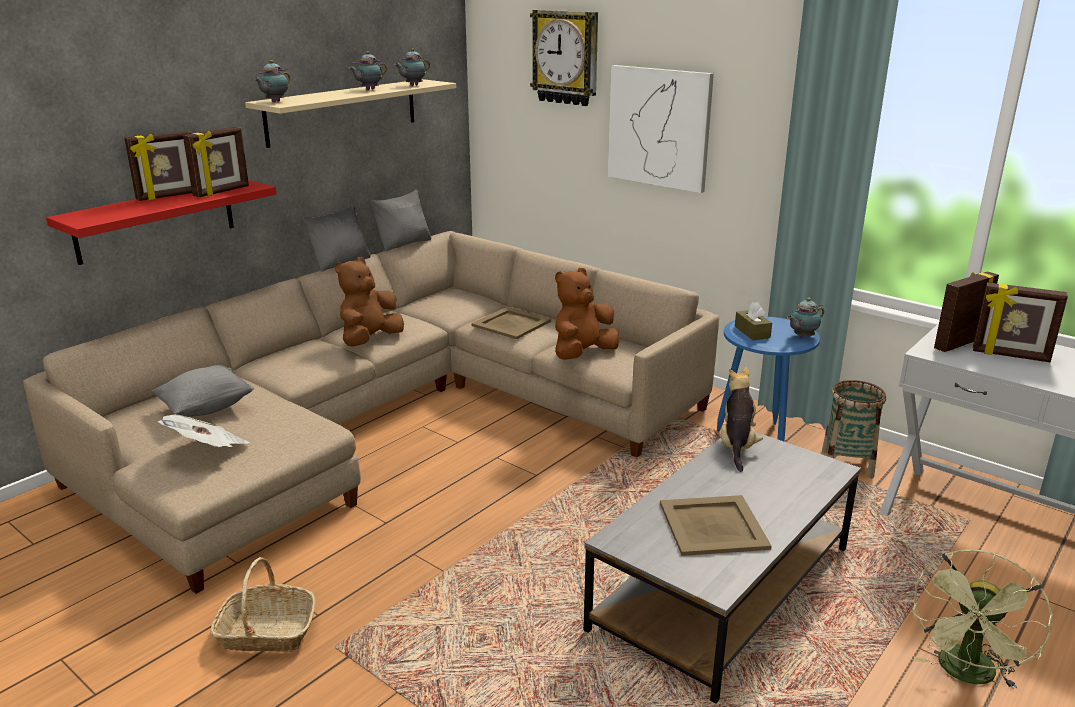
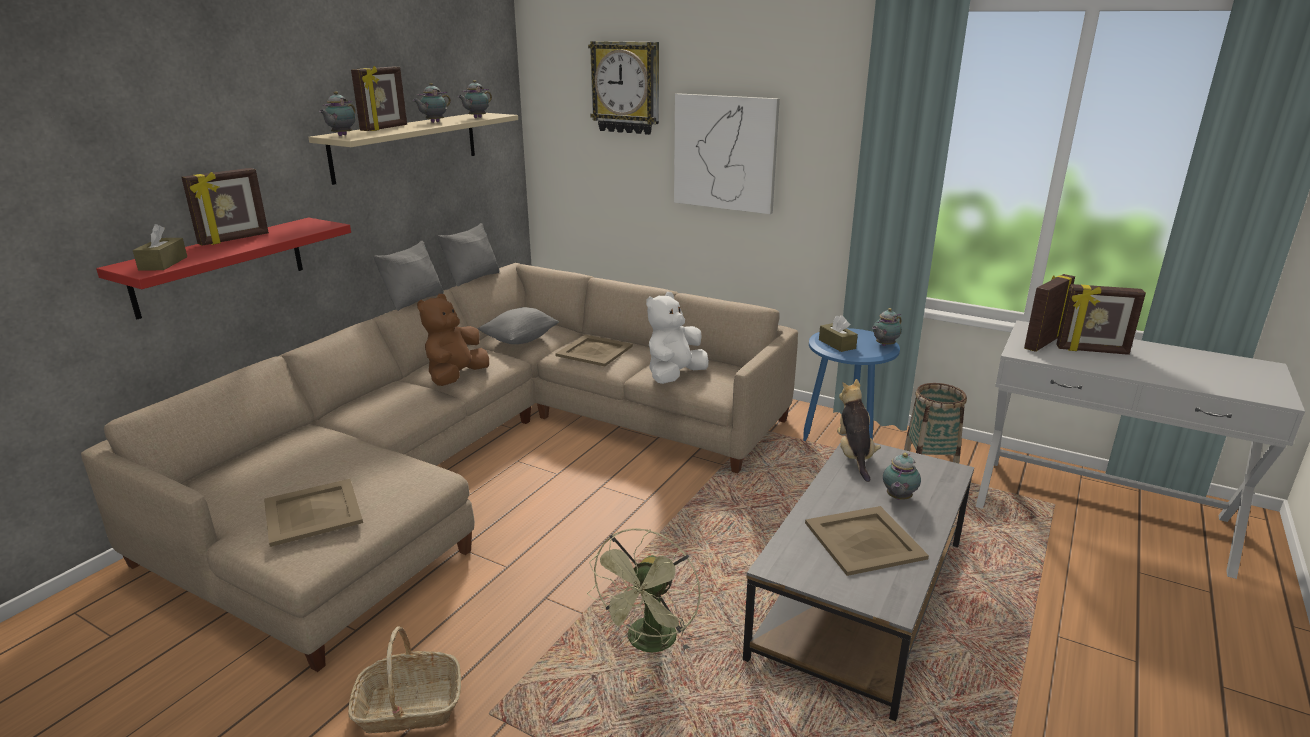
camera: 10 degrees left, 0 degrees up
(101, 216) = (163, 263): none -> brown tissue box
(207, 408) = (299, 465): grey pillow -> grey pillow (520, 340)
(208, 449) = (313, 511): newspaper -> beige tray
(222, 192) = (293, 232): picture frame -> picture frame (385, 128)
(582, 354) = (674, 376): brown plush toy -> white plush toy
(765, 490) = (898, 498): none -> teapot
(966, 675) = (1109, 658): green fan -> green fan (649, 645)

